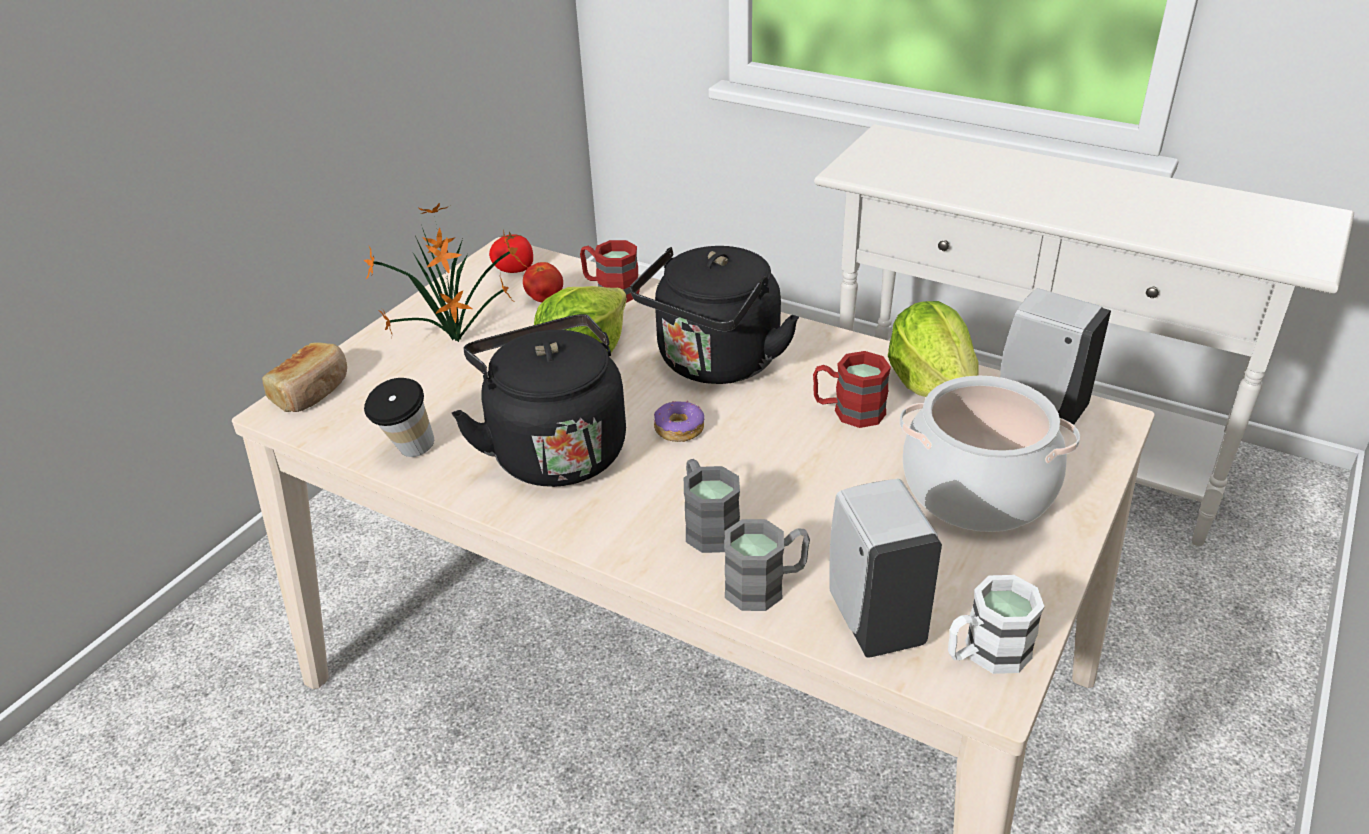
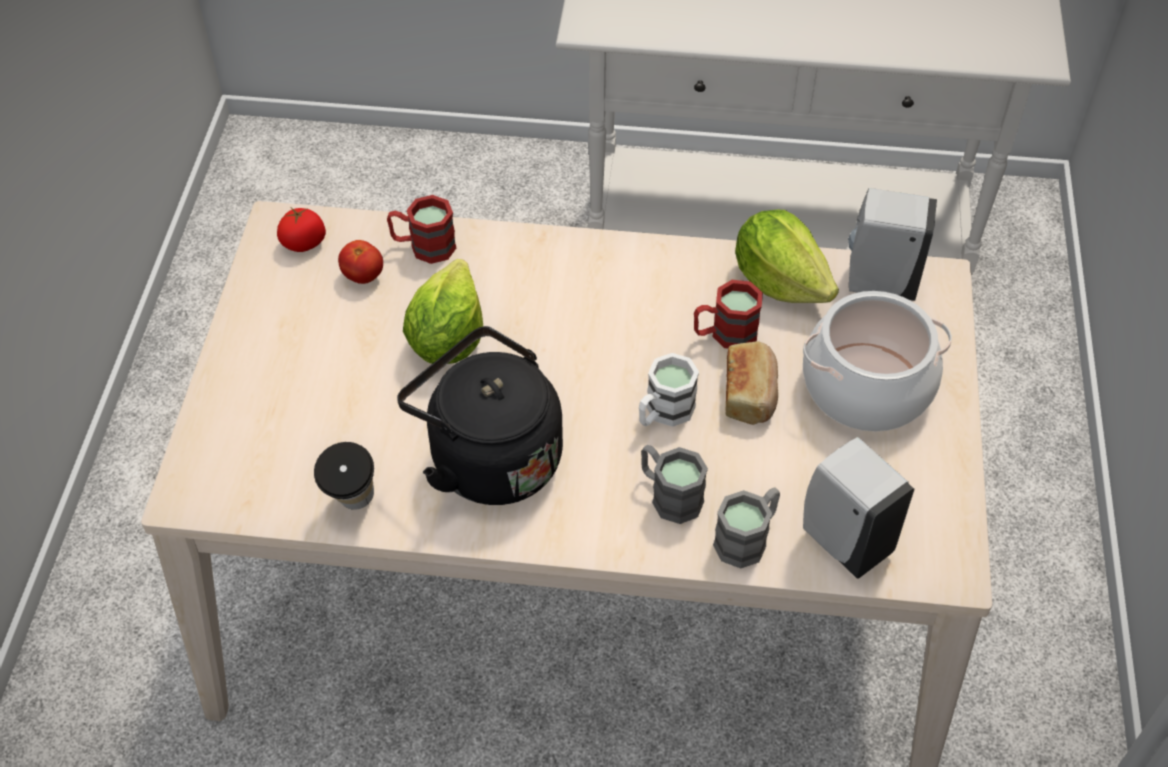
camera: 25 degrees left, 15 degrees up
(312, 391) = (201, 464): bread -> bread (750, 394)
(462, 342) = (314, 357): potted plant -> none
(678, 429) = (587, 399): donut -> none
(715, 364) = (579, 313): black kettle -> none
(985, 654) = (937, 543): white mug -> white mug (663, 413)

